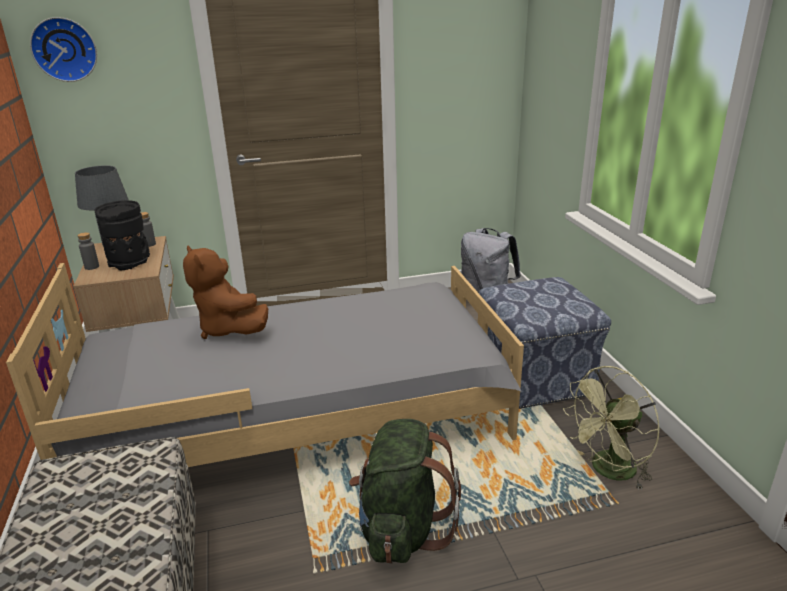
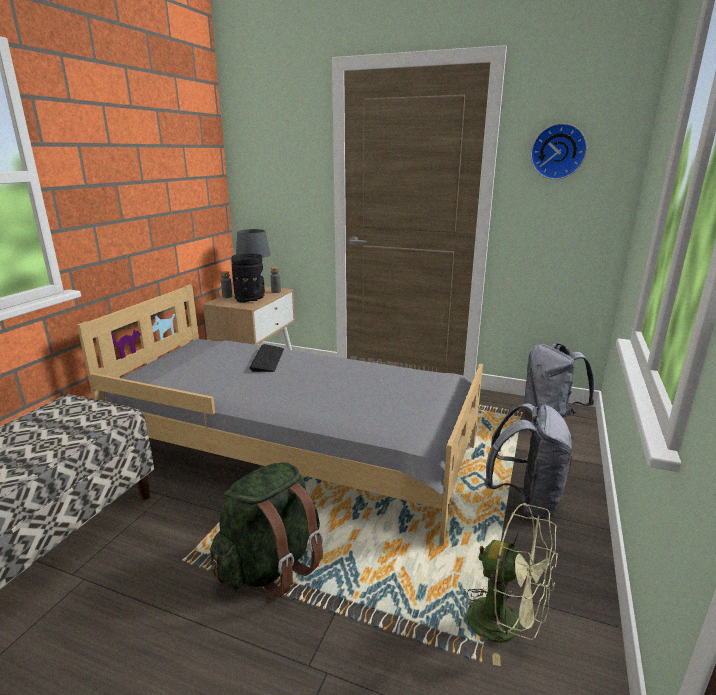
camera: 35 degrees right, 5 degrees down
(65, 49) = (252, 145): wall clock -> wall clock (558, 151)
(229, 329) = (267, 359): brown plush toy -> keyboard
(534, 377) = (525, 500): ottoman -> grey backpack
(608, 471) = (505, 625): green fan -> green fan turned 150 degrees counterclockwise

